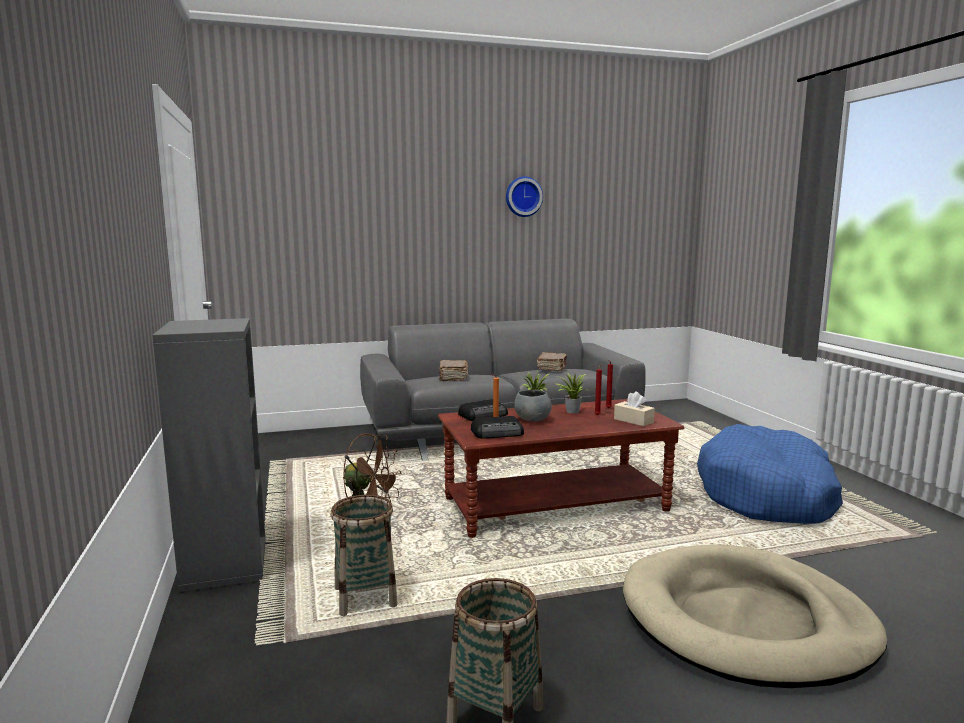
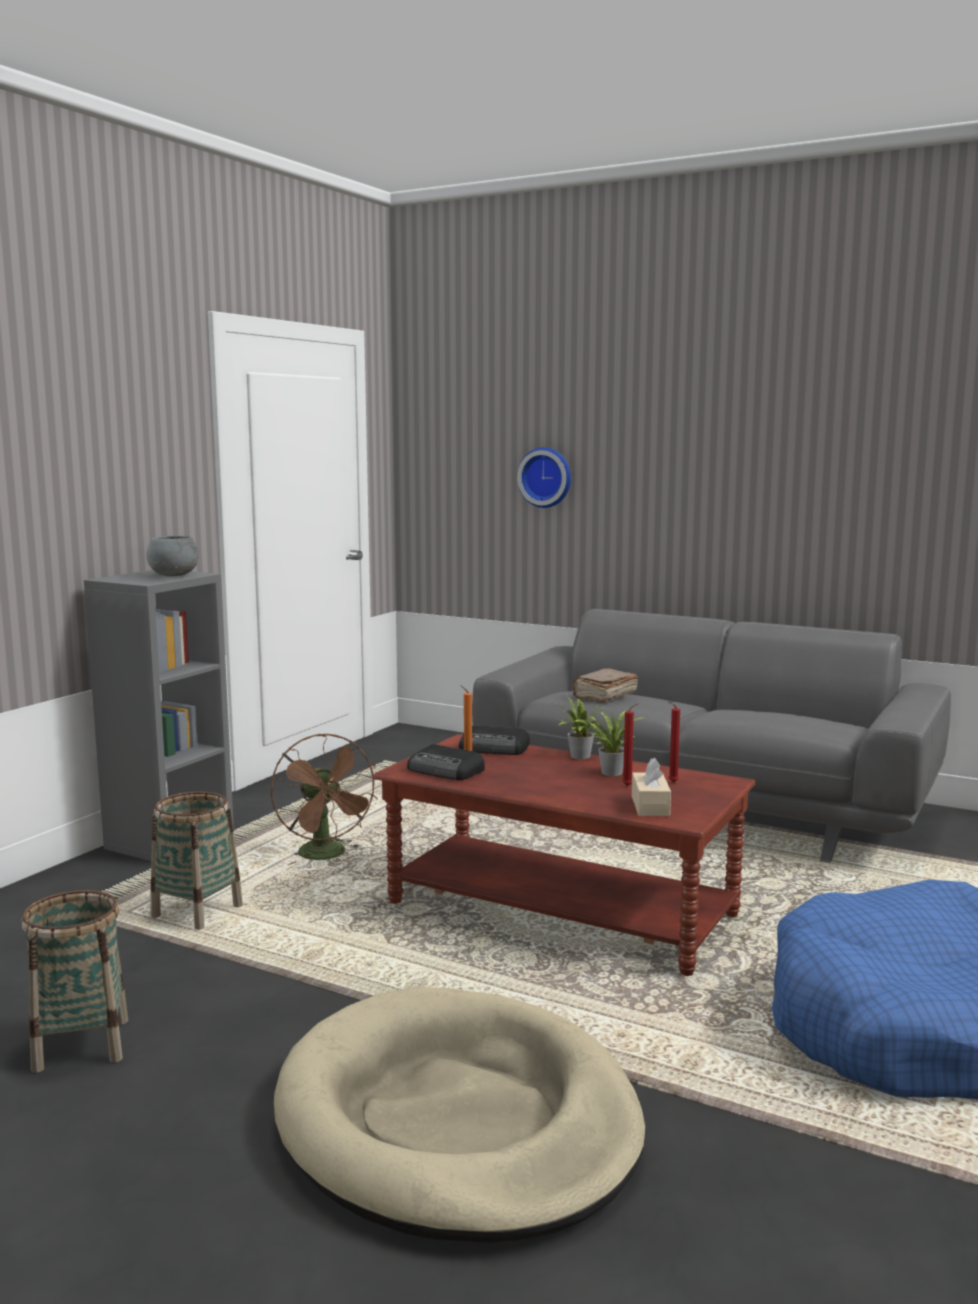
camera: 45 degrees right, 0 degrees up
(523, 197) = (828, 412): wall clock -> wall clock (546, 477)
(532, 420) = (530, 768): grey bowl -> grey bowl (174, 575)
(552, 368) = (780, 713): brown book -> none

